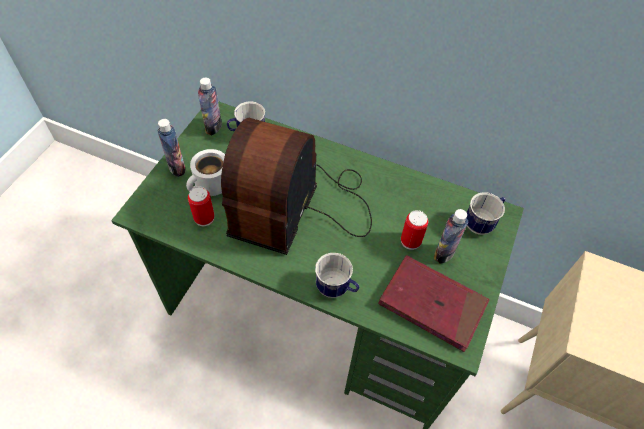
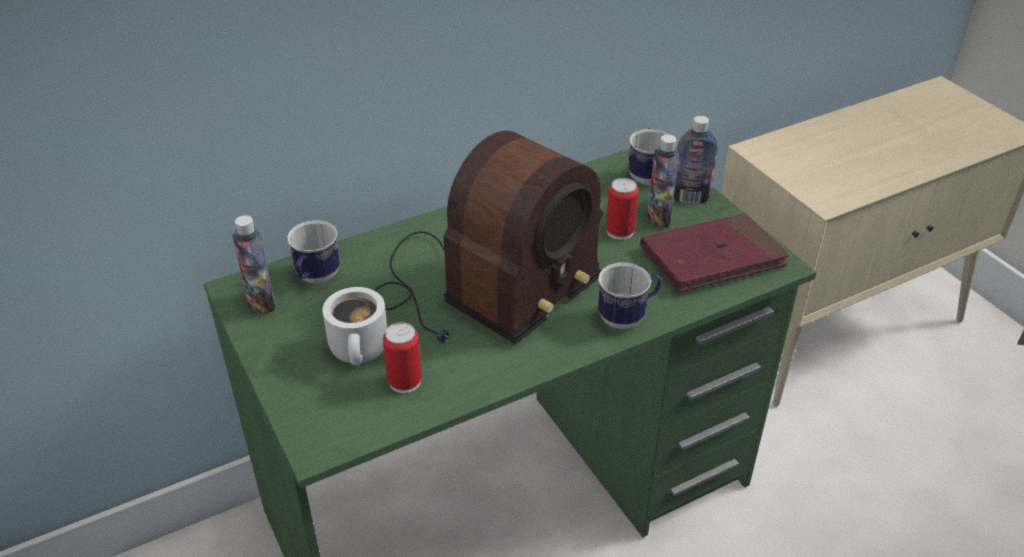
camera: 50 degrees left, 15 degrees down
(177, 168) = (287, 370): bottle -> bottle (690, 198)
(300, 206) = (482, 289): radio -> radio turned 105 degrees counterclockwise

